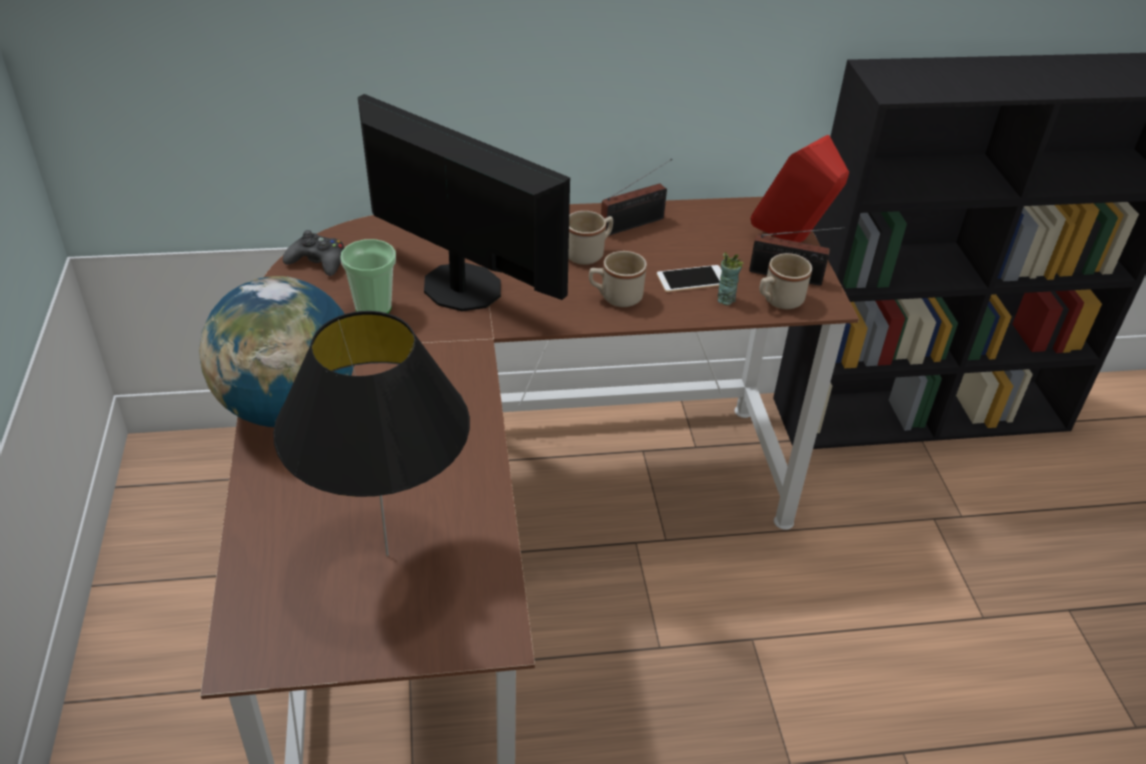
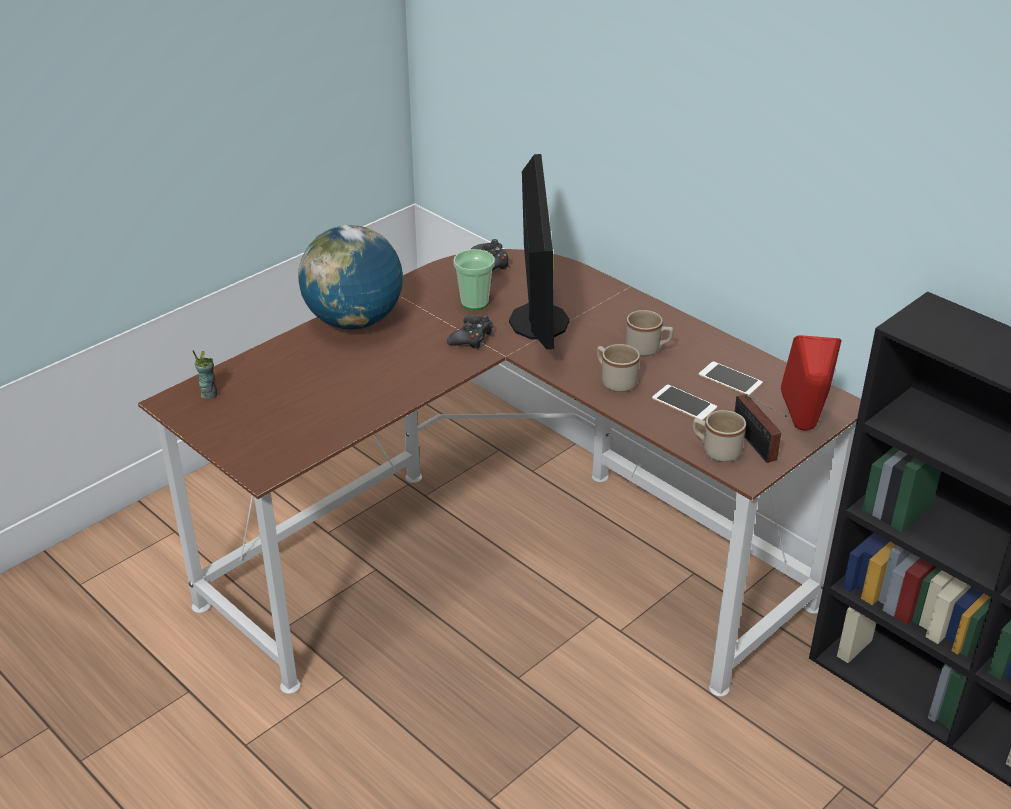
camera: 55 degrees right, 5 degrees down
(388, 555) = (282, 409): black table lamp -> none
(434, 342) = (471, 338): none -> black game controller
(636, 224) = (713, 352): radio -> none
(684, 237) = (730, 379): none -> phone
(725, 299) = (682, 426): cup -> cup (209, 394)

